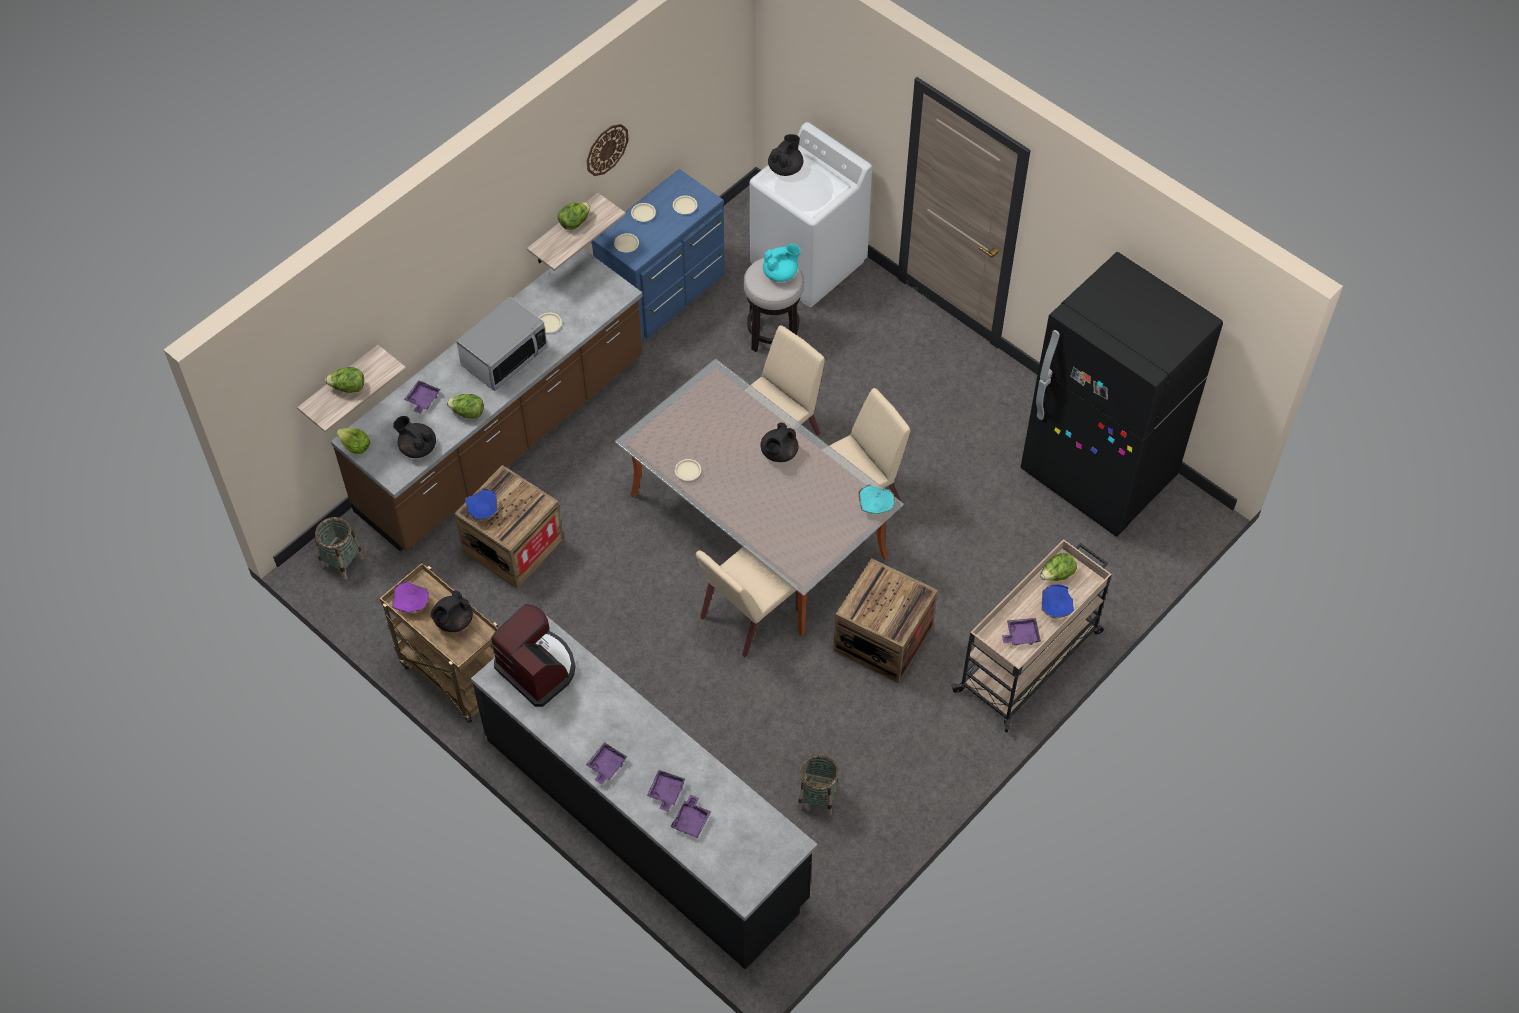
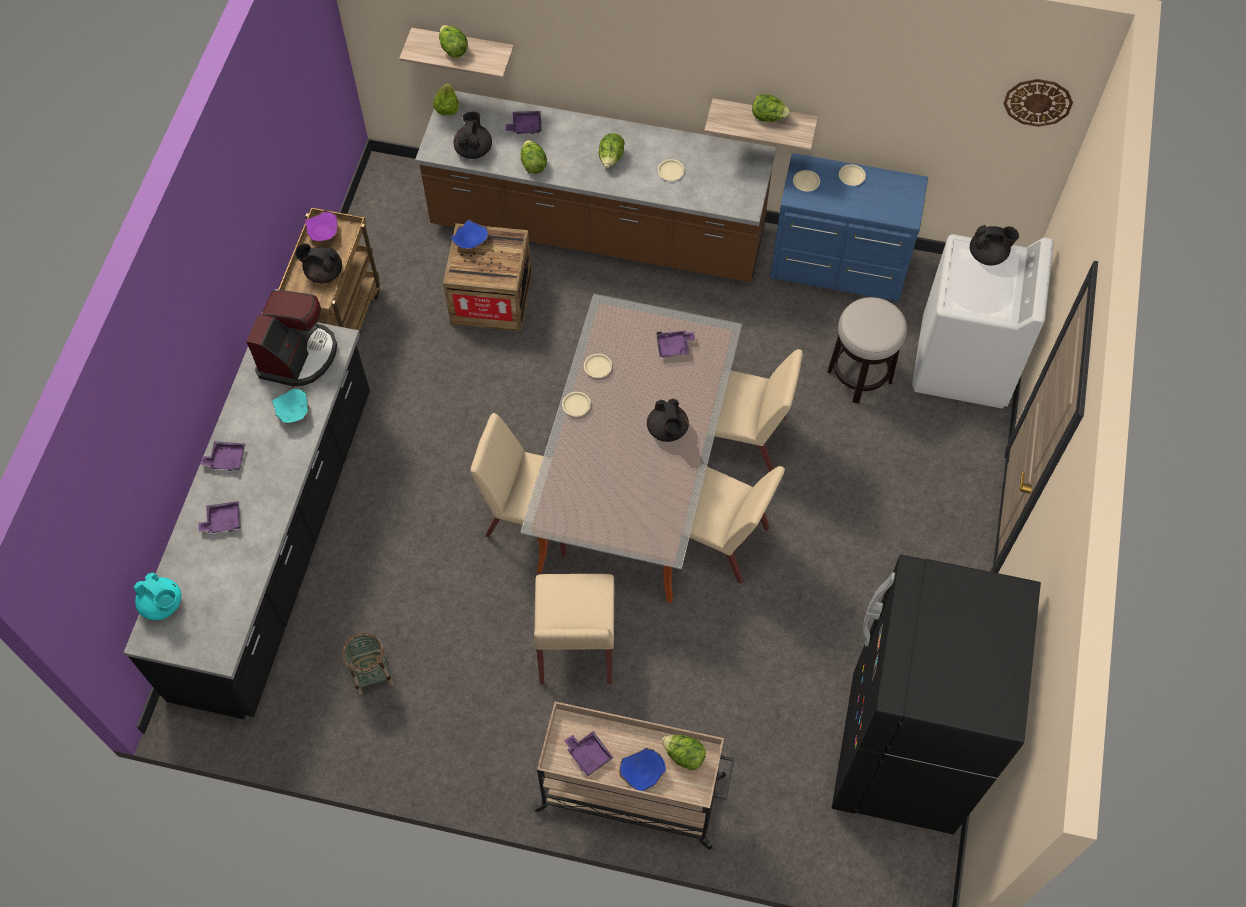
camera: 60 degrees right, 5 degrees up
(342, 562) = (401, 189): basket -> none
(504, 357) = (611, 158): microwave -> lettuce
(606, 149) = (843, 82): wall clock -> wall clock (1038, 102)
(684, 206) = (886, 203): beige plate -> beige plate (576, 405)
(691, 820) = (204, 556): purple tray -> purple tray (674, 347)
(778, 453) = (667, 430): black teapot -> black teapot turned 105 degrees counterclockwise
(781, 273) = (881, 326): turquoise teapot -> turquoise teapot (163, 605)
(875, 505) = (661, 544): turquoise bowl -> turquoise bowl (294, 412)
(883, 639) = (576, 645): crate -> beige chair

